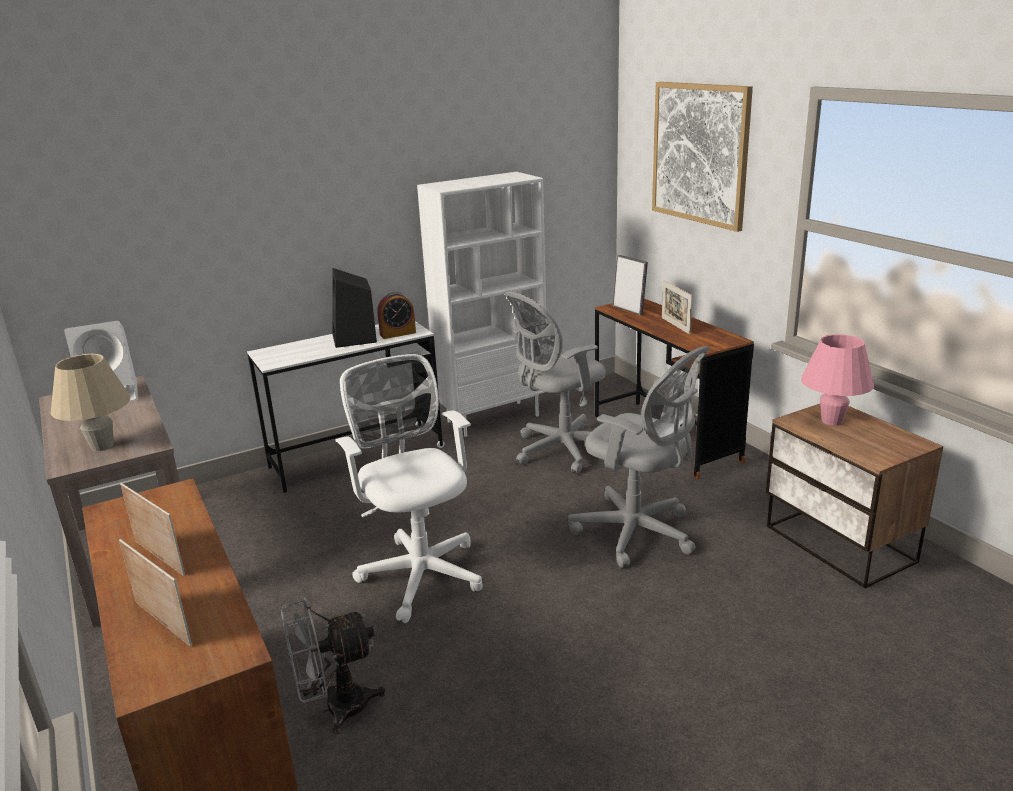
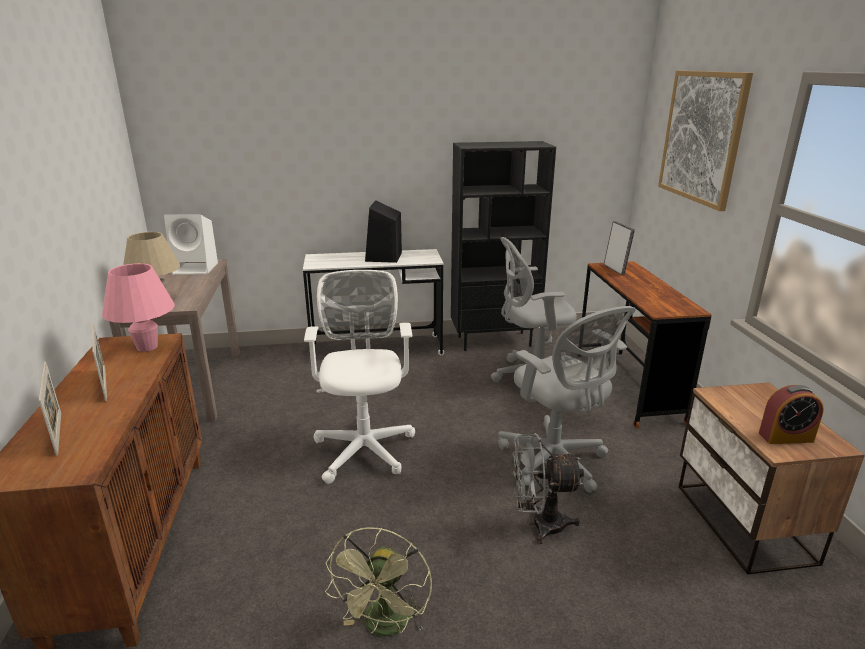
camera: 20 degrees right, 0 degrees up
(335, 708) = (237, 535): grey fan -> grey fan (539, 524)
(398, 333) = (417, 259): alarm clock -> alarm clock (786, 437)
(493, 418) = (494, 341): white bookcase -> black bookcase
(568, 743) = (385, 627): none -> green fan
(675, 325) = (646, 289): picture frame -> none
(832, 421) = (753, 402): pink table lamp -> pink table lamp (147, 347)

